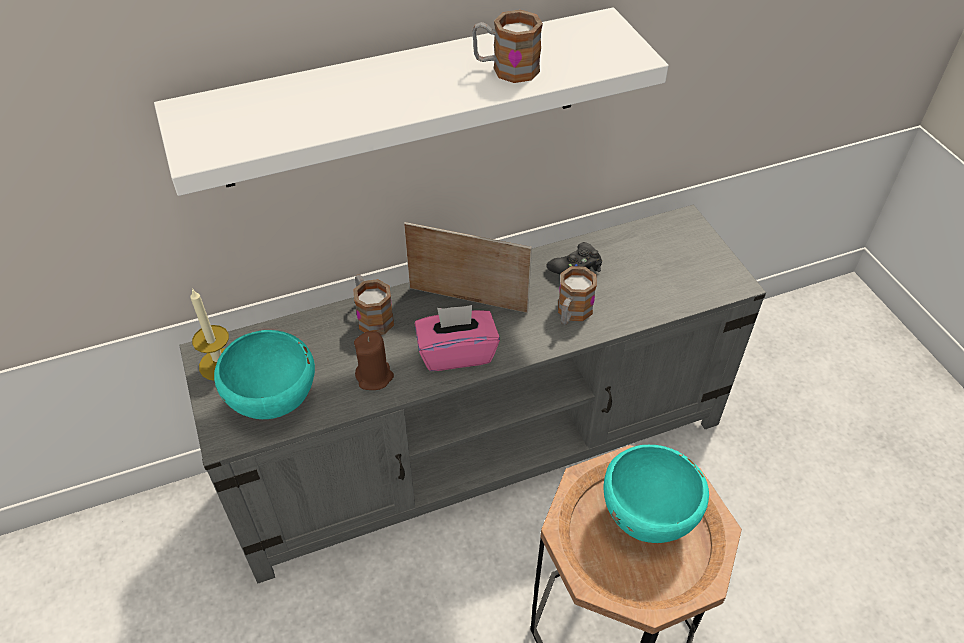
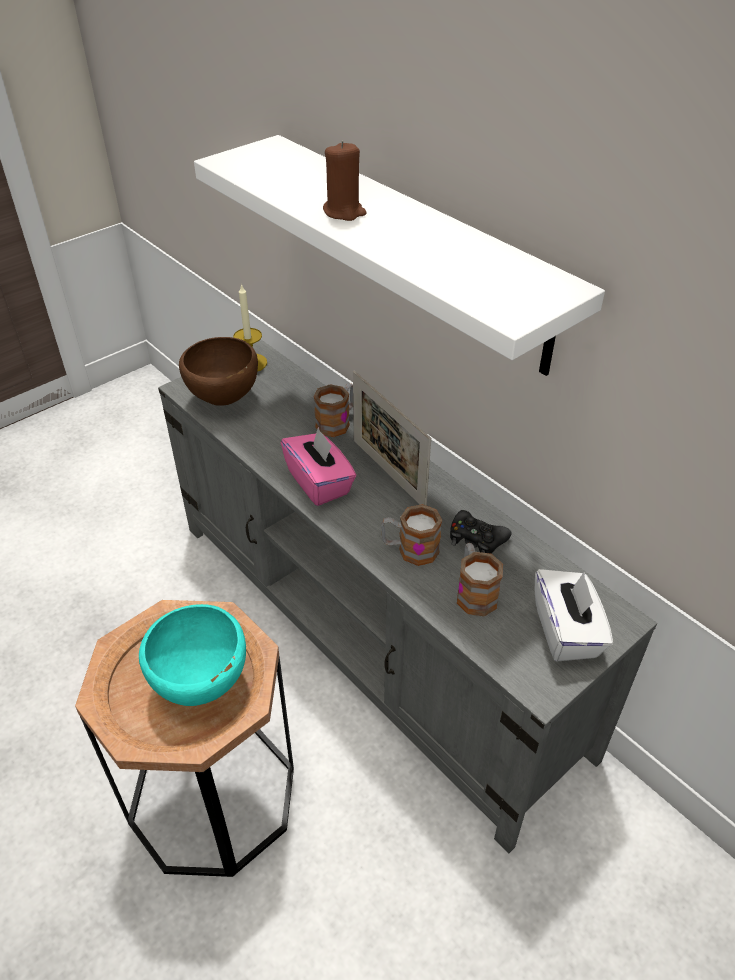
camera: 70 degrees right, 5 degrees down
(276, 403) = (224, 400): turquoise bowl -> brown bowl
(374, 377) = (271, 442): brown candle -> brown candle (344, 212)
(468, 299) = (388, 473): picture frame -> picture frame turned 150 degrees clockwise
(506, 69) = (427, 251): mug -> mug (474, 592)
(688, 251) = (566, 631): none -> white tissue box

